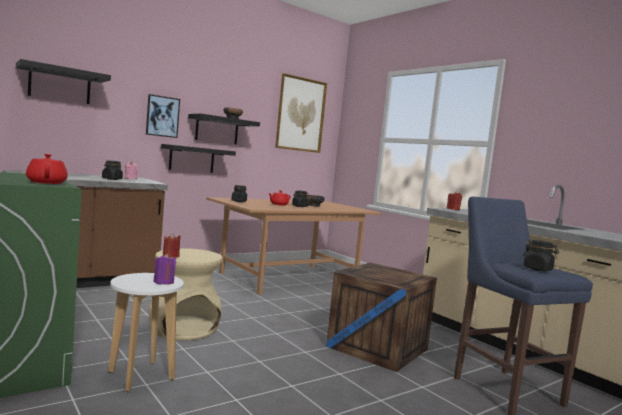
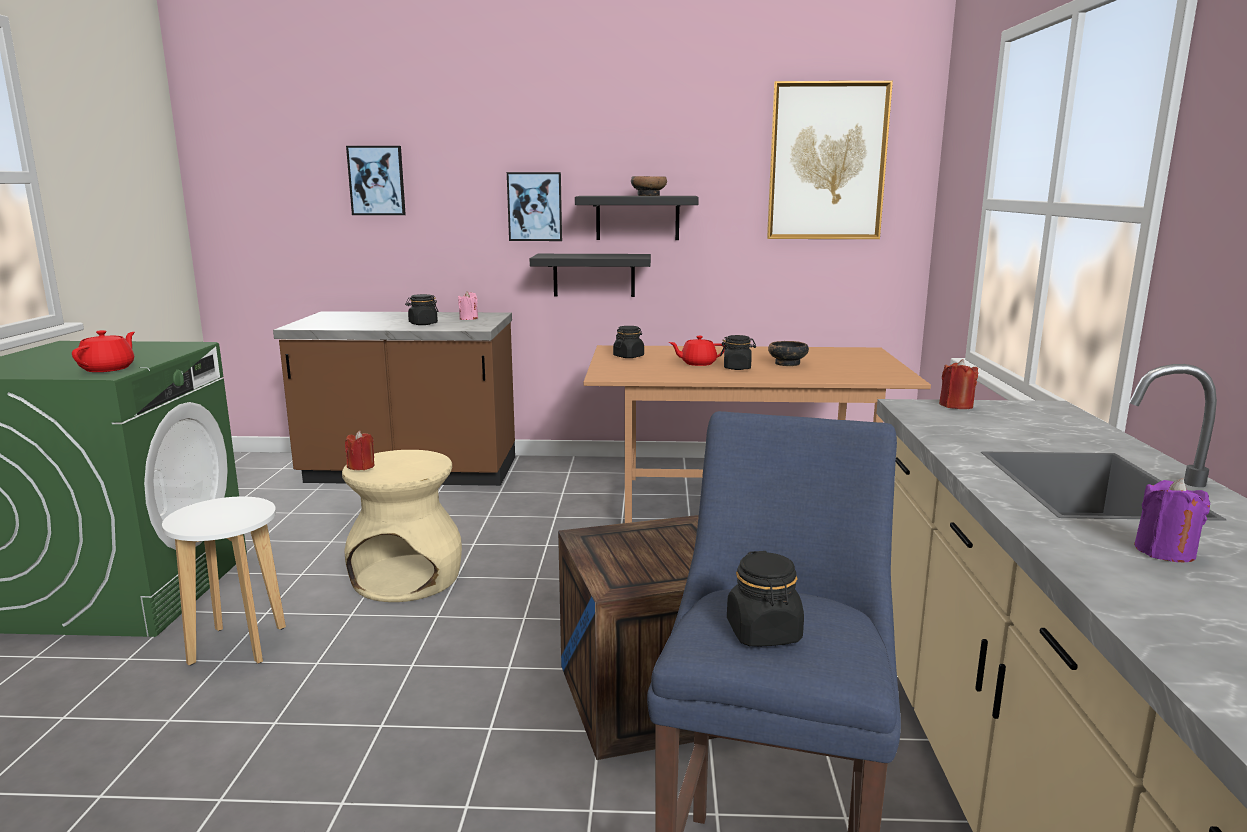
camera: 40 degrees right, 10 degrees up
(60, 85) = (377, 180): black shelf -> picture
(163, 282) = (234, 519): purple candle -> purple candle (1164, 552)

